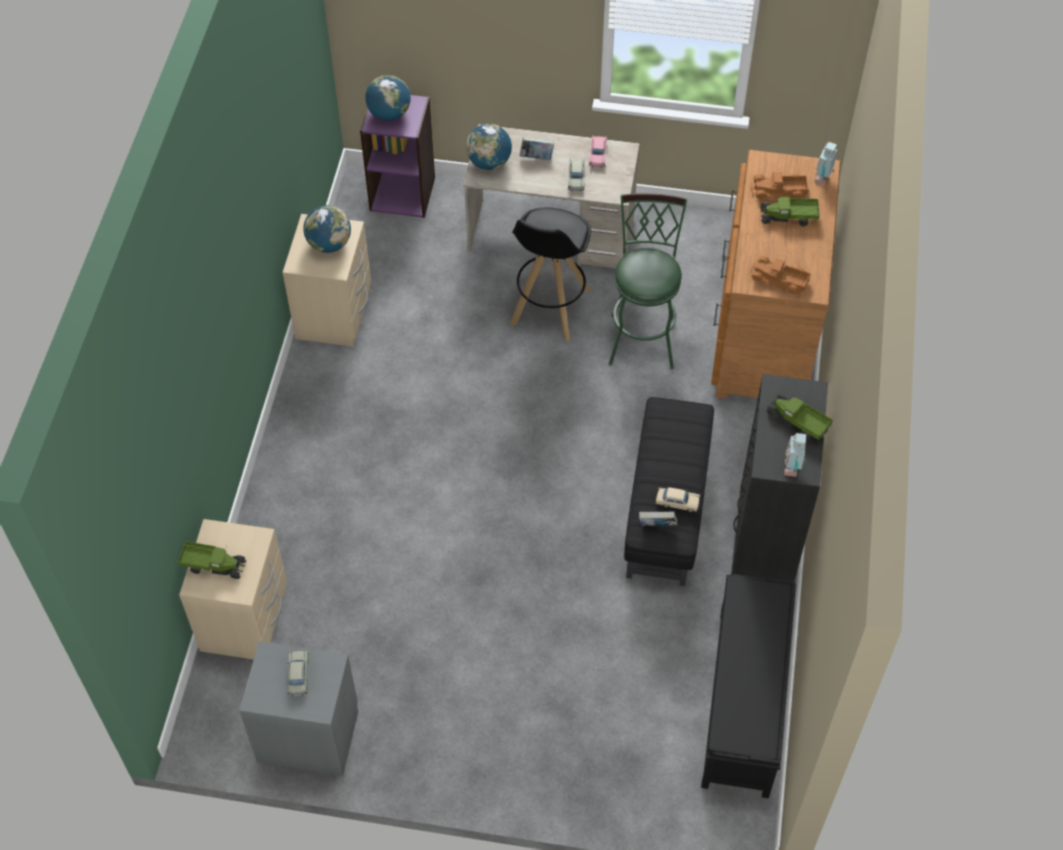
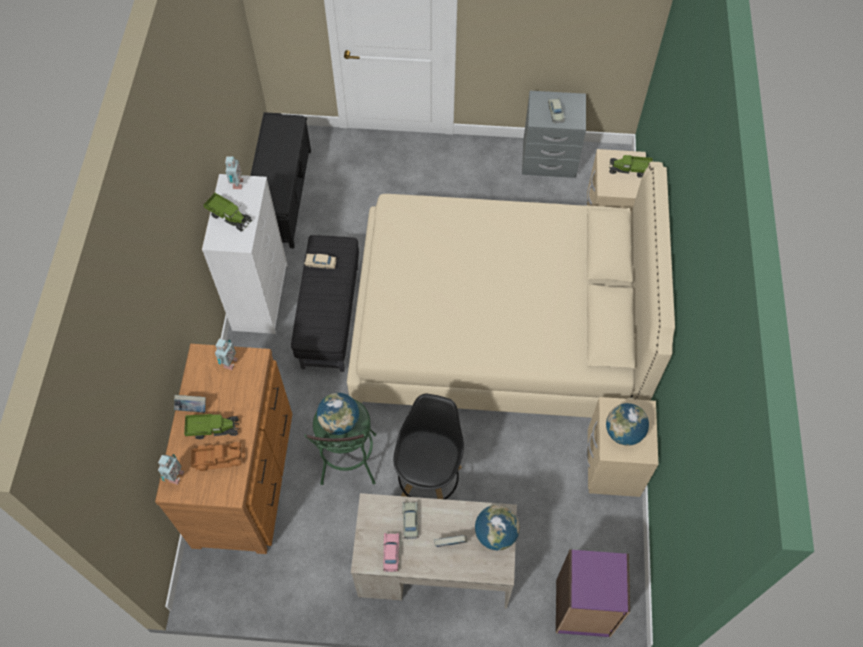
camera: 175 degrees right, 5 degrees up
(389, 114) = (604, 578): globe -> globe (339, 422)
(438, 478) = (498, 327): none -> beige bed
(657, 526) = (335, 246): book -> book (192, 409)
(764, 544) = (260, 296): black dresser -> white dresser
(779, 280) = (229, 363): toy truck -> toy robot

